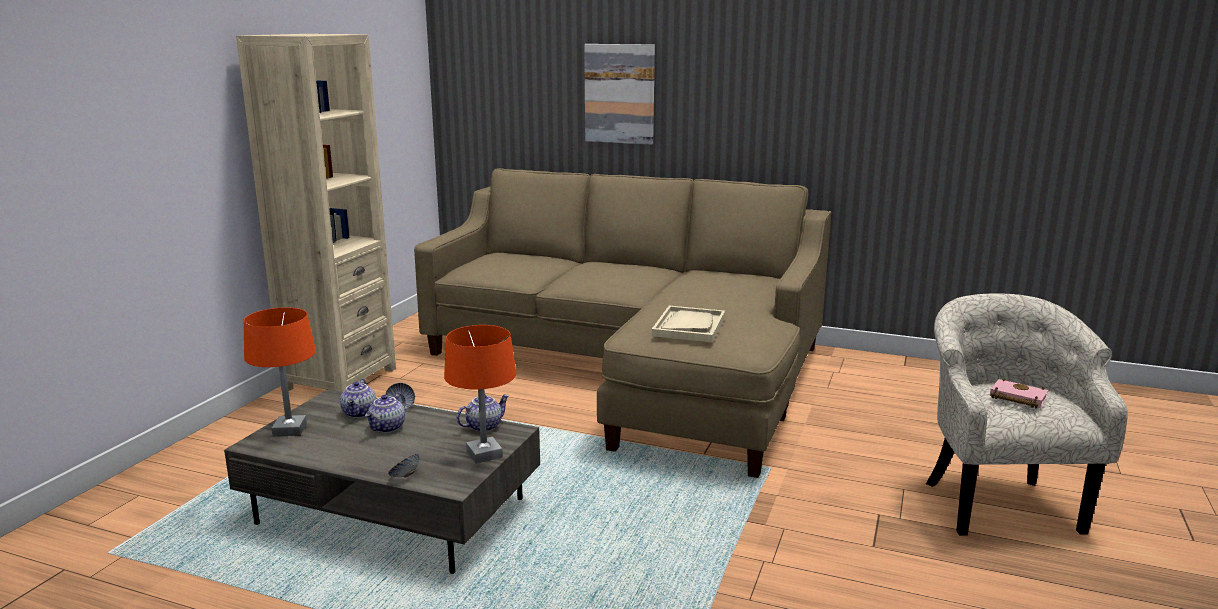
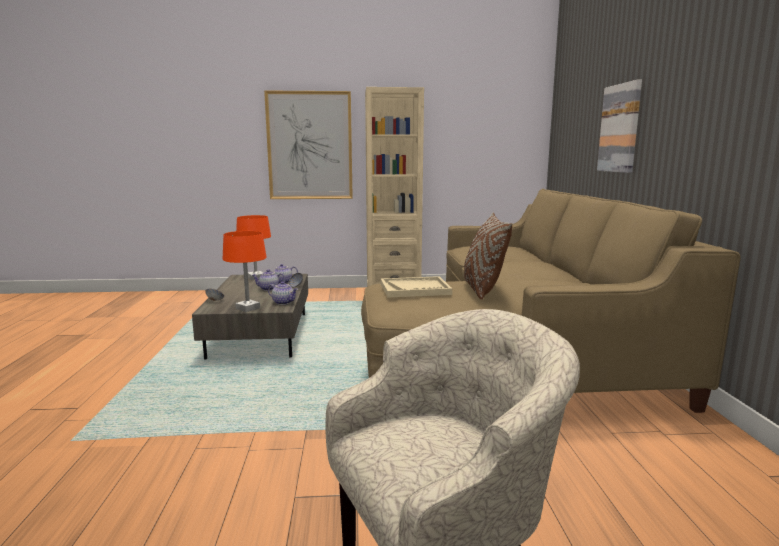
camera: 65 degrees right, 5 degrees down
(156, 149) = (309, 146): none -> picture
(712, 304) = (482, 290): none -> brown pillow
(1016, 398) = (419, 437): pink book -> none

